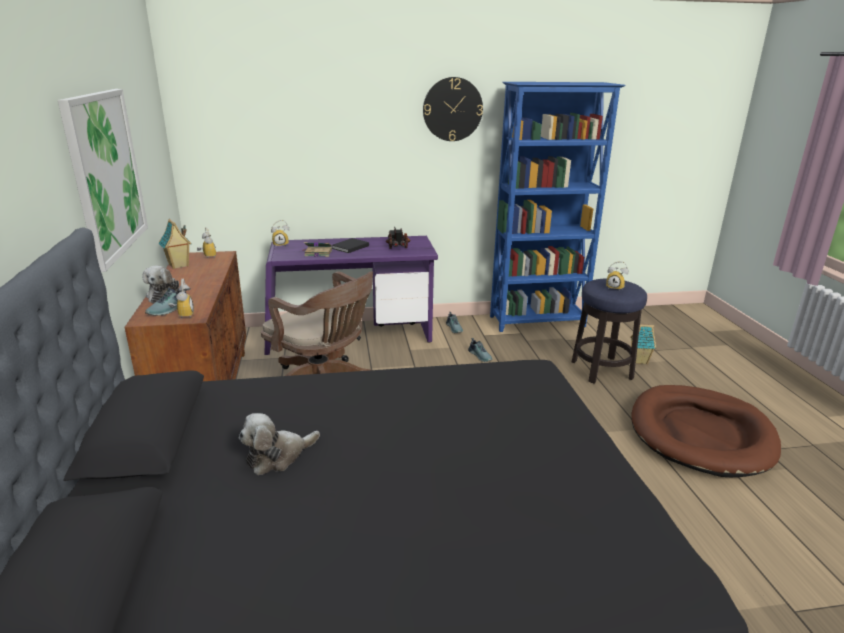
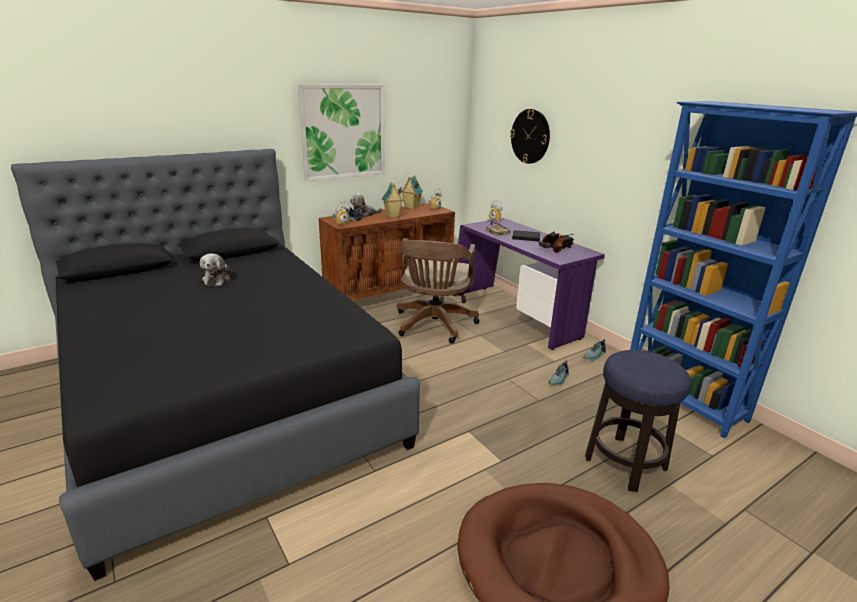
camera: 65 degrees right, 0 degrees up
(278, 456) = (218, 279): plush toy -> plush toy turned 120 degrees counterclockwise
(452, 109) = (655, 128): wall clock -> wall clock (530, 136)
(615, 288) = (642, 366): alarm clock -> none
(640, 360) = (692, 495): toy house -> toy house (392, 216)

